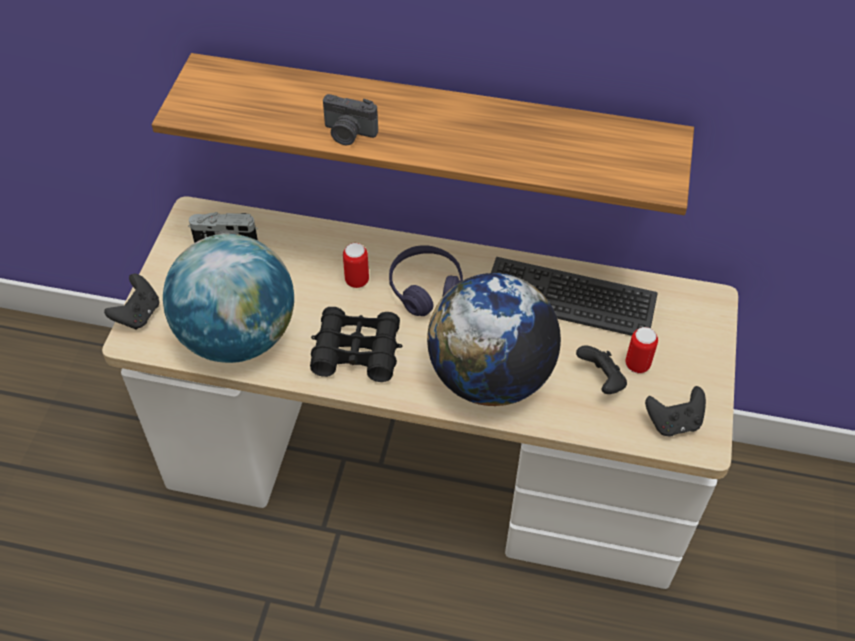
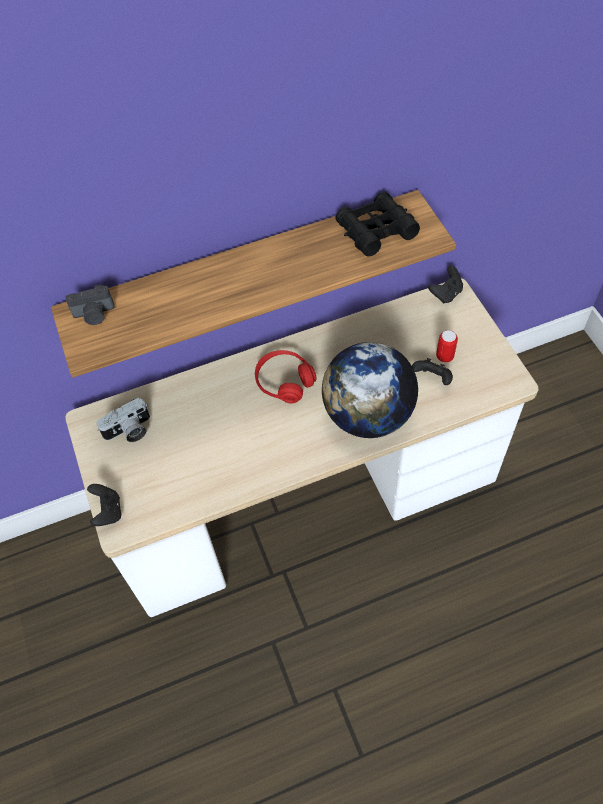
camera: 30 degrees left, 5 degrees up
(238, 336) = (189, 484): globe -> none
(348, 134) = (214, 306): camera -> camera (94, 315)
(356, 351) = (274, 448): black binoculars -> black binoculars (376, 231)
(357, 280) = (236, 402): can -> none
(426, 288) = (284, 381): purple headphones -> red headphones
(570, 297) = (374, 337): keyboard -> none
(673, 422) = (490, 379): black game controller -> black game controller (446, 294)

